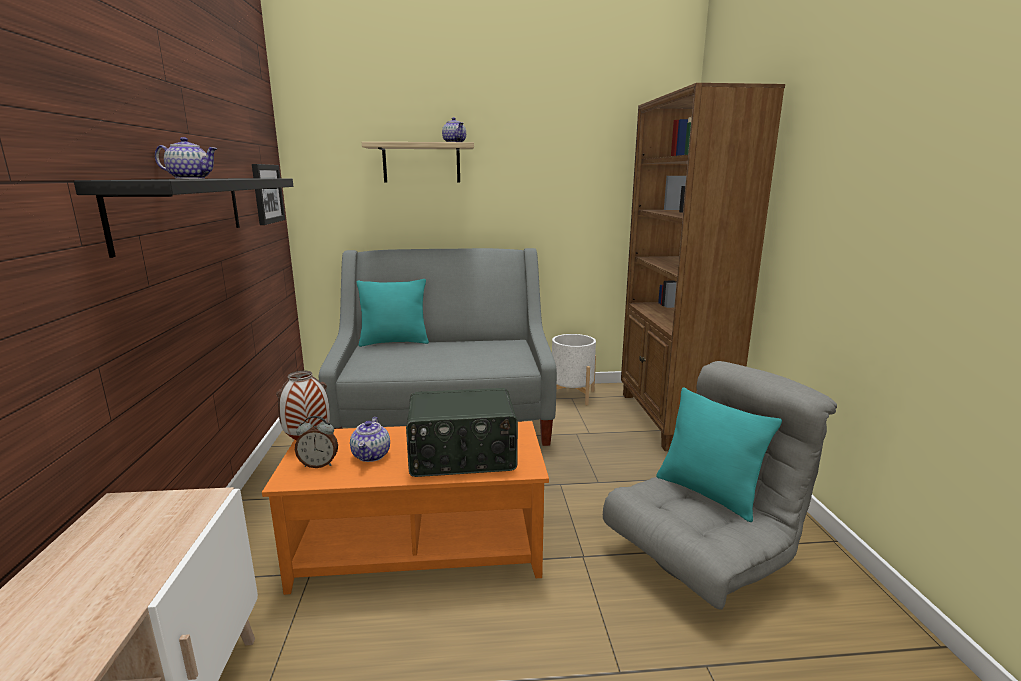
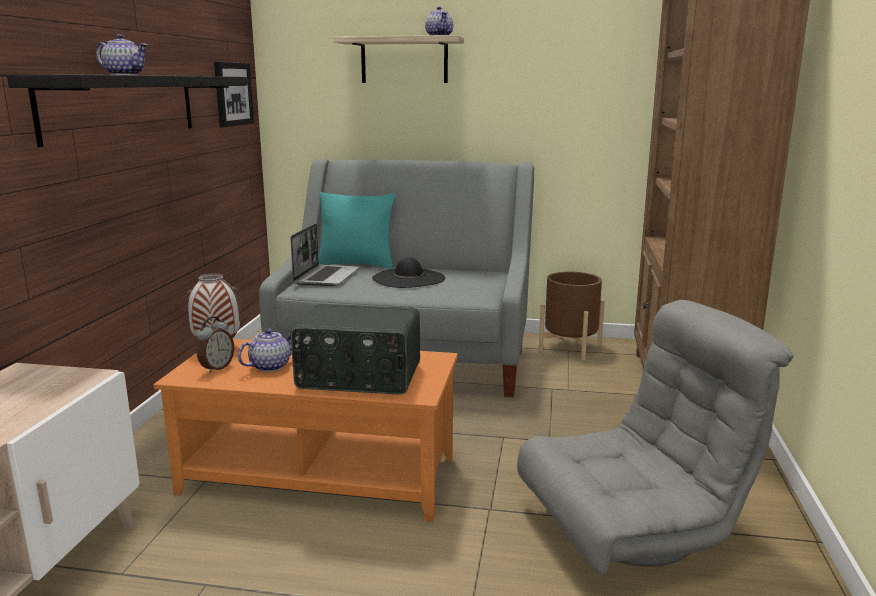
camera: 15 degrees right, 0 degrees up
(319, 464) = (216, 368): alarm clock -> alarm clock turned 75 degrees counterclockwise
(371, 456) = (270, 366): teapot -> teapot turned 150 degrees counterclockwise
(375, 356) = (326, 276): none -> laptop
(449, 352) = (408, 278): none -> black hat
(572, 395) = (570, 348): white planter -> brown planter
(708, 493) = (645, 456): turquoise pillow -> none

